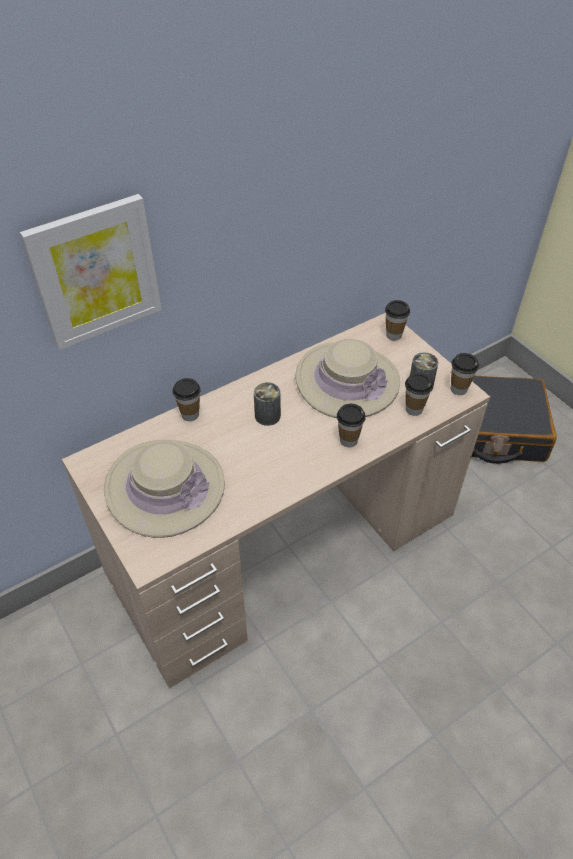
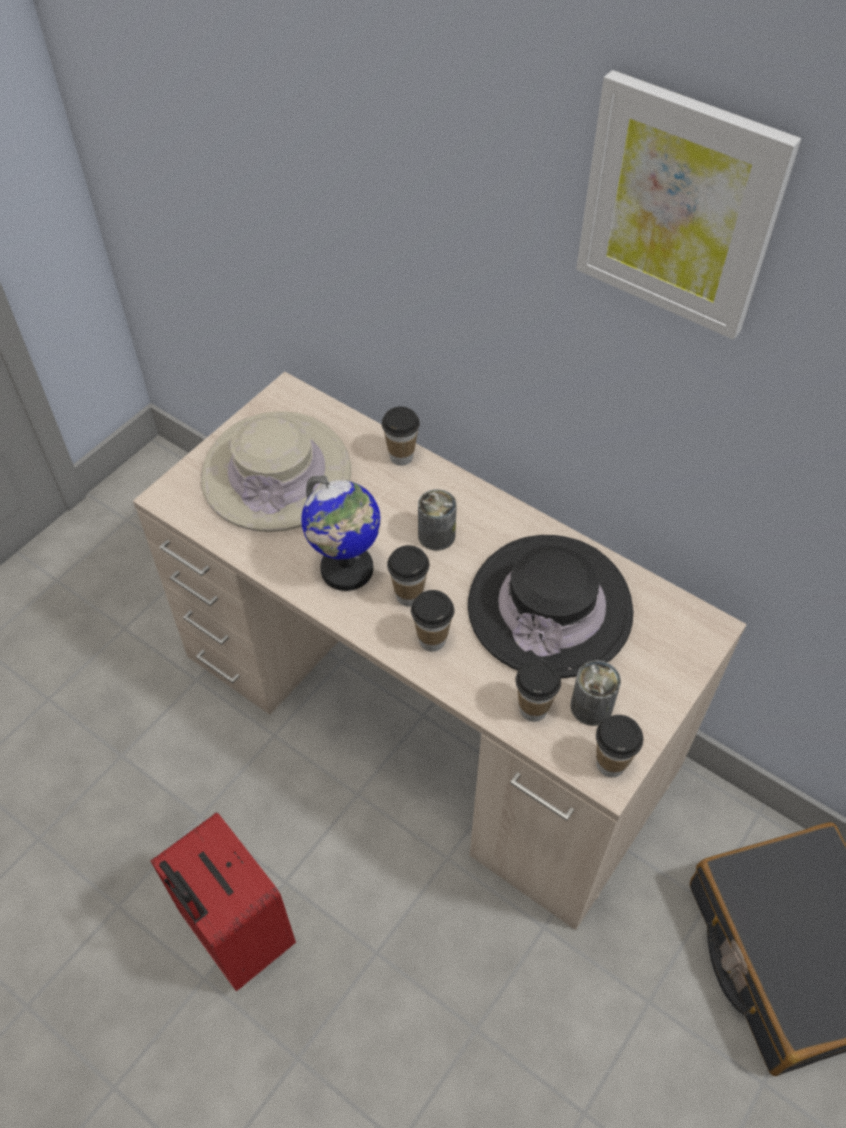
camera: 70 degrees right, 5 degrees up
(95, 272) = (357, 204): picture -> picture (679, 207)
(273, 469) = (347, 570): none -> globe
(347, 381) = (550, 608): beige hat -> black hat
(393, 335) = (688, 644): cup -> cup (408, 595)
(408, 705) = (236, 935): none -> red suitcase

